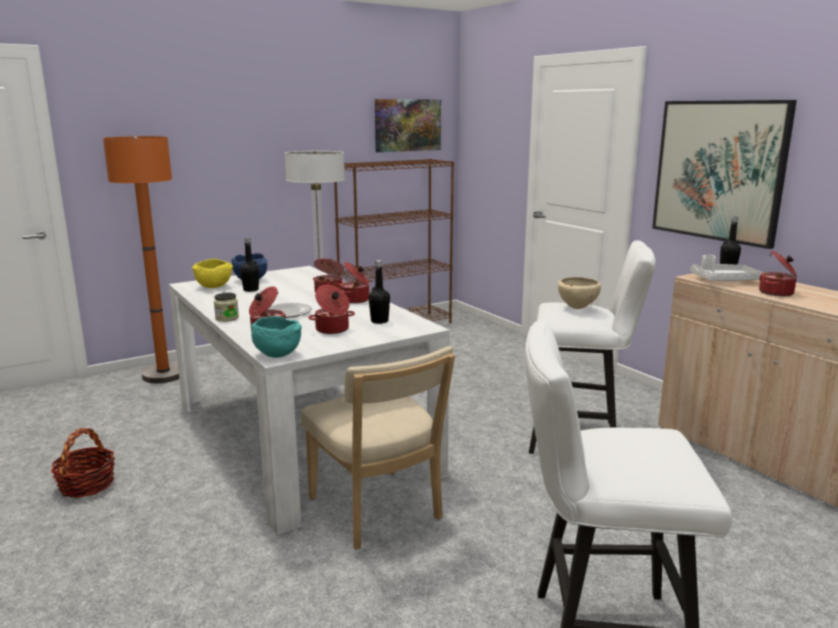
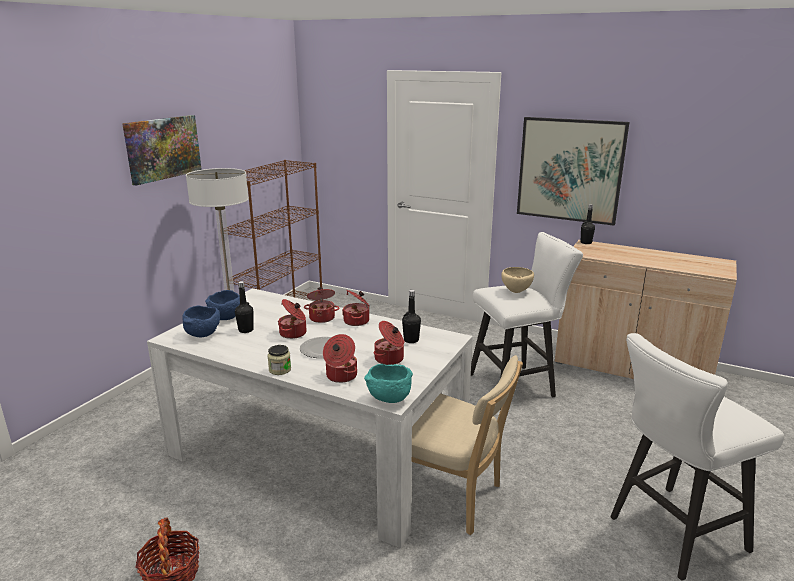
camera: 30 degrees left, 5 degrees up
(164, 375) = (106, 428): orange floor lamp -> none
(214, 287) = (203, 334): yellow bowl -> blue bowl
(407, 125) = (265, 131): picture -> picture (163, 148)
(723, 280) = (597, 253): white tray -> none
(777, 293) = (640, 259): cooking pot -> cooking pot (294, 333)

